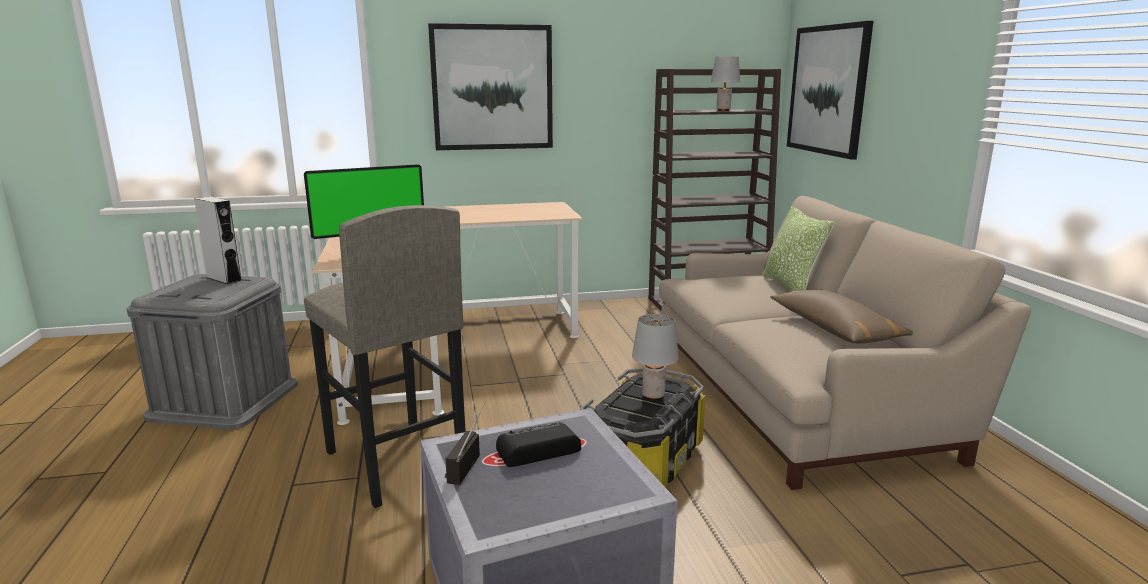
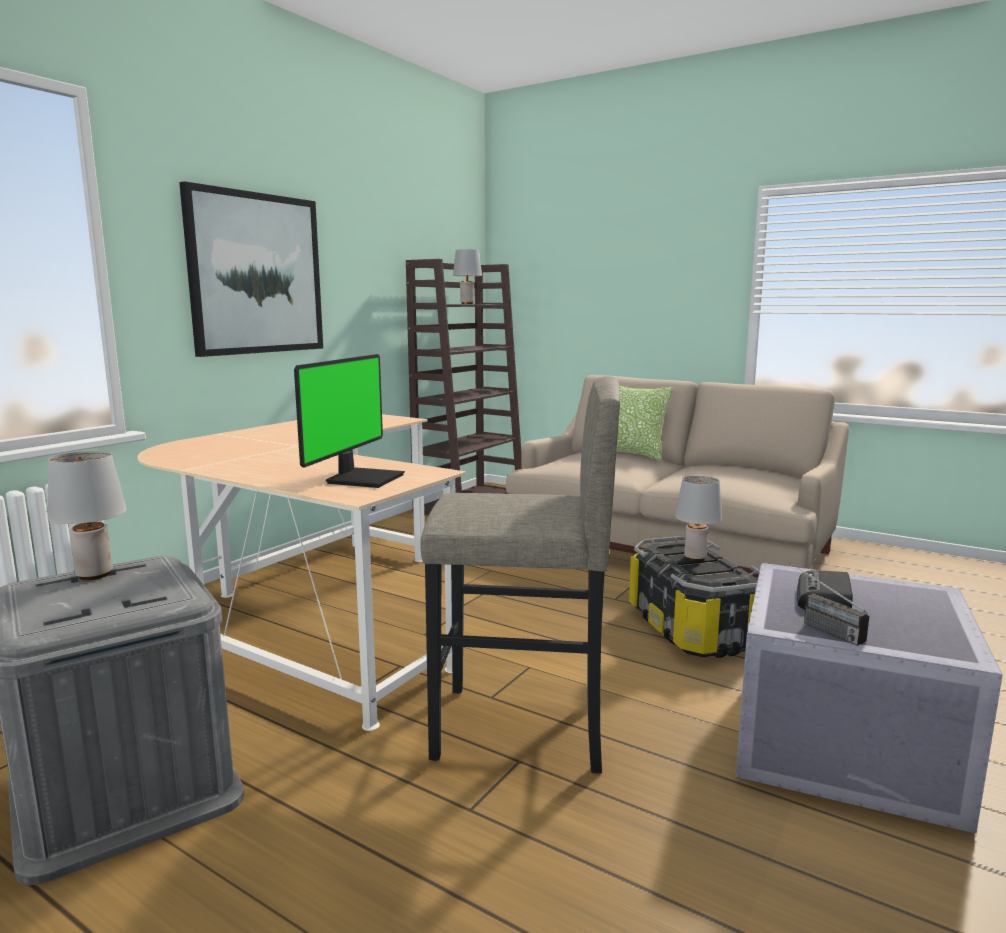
camera: 45 degrees left, 5 degrees down
(224, 279) = (95, 574): grey speaker -> grey table lamp
(828, 90) = (556, 283): picture -> none
(835, 329) = (733, 471): brown pillow -> none

